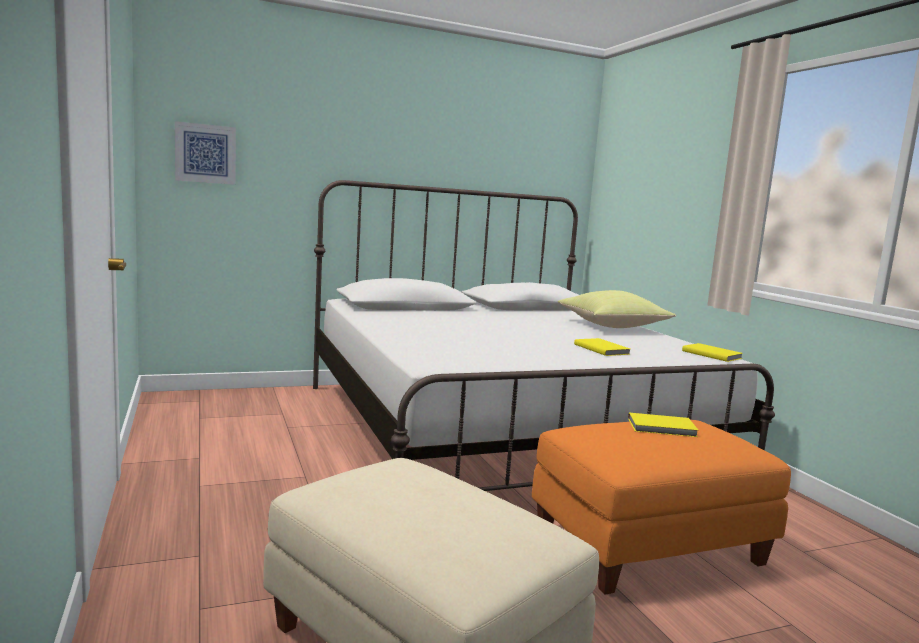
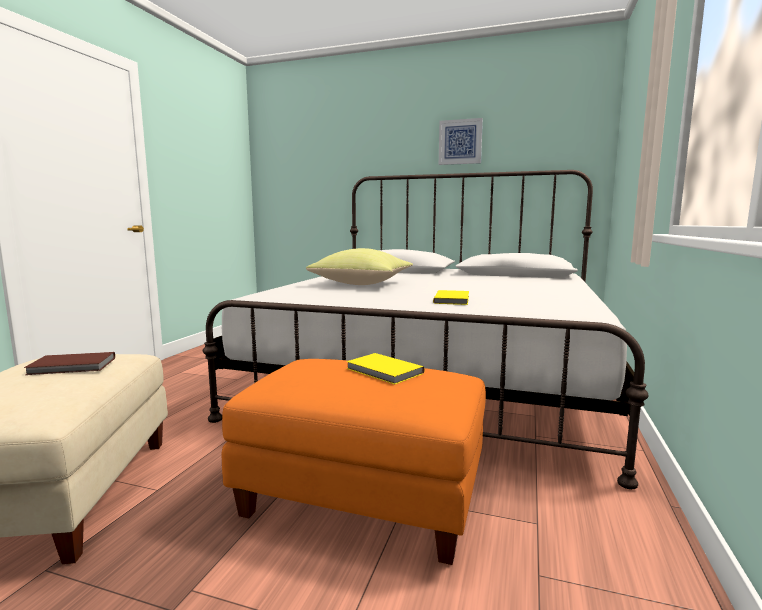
camera: 40 degrees right, 0 degrees up
(205, 153) = (286, 169): picture -> picture (460, 142)
(417, 487) = (73, 366): none -> brown book
(612, 326) = (547, 288): yellow pillow -> yellow pillow (363, 284)
(711, 354) = (578, 312): yellow book -> none

